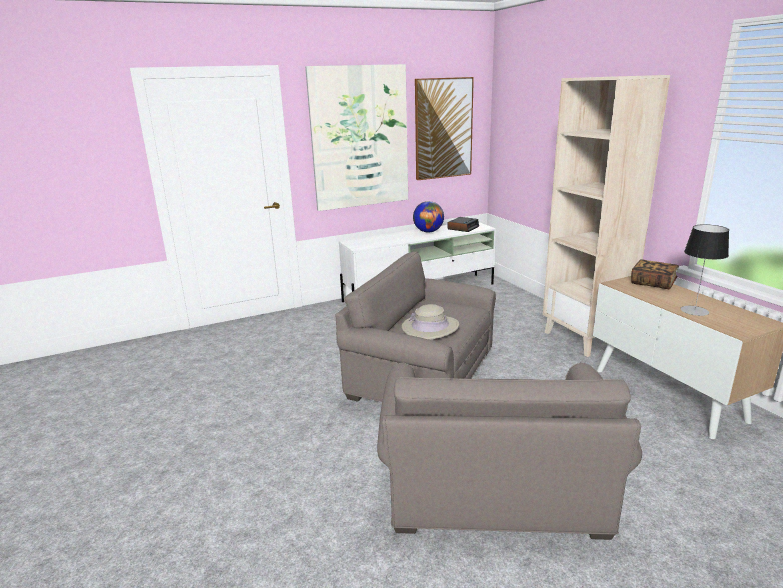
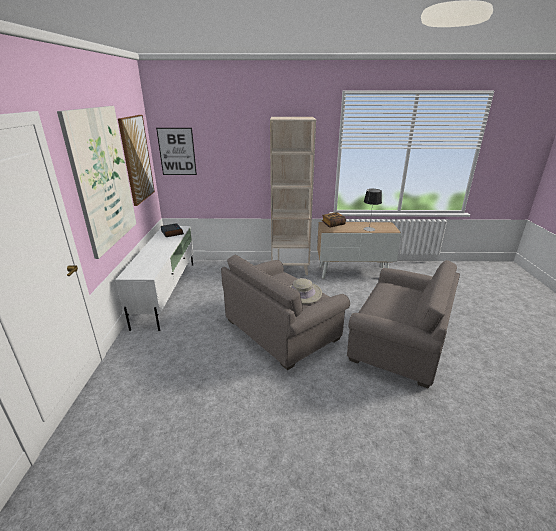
camera: 65 degrees left, 5 degrees up
(428, 231) = (159, 244): globe -> none
(509, 127) = (177, 151): none -> picture

